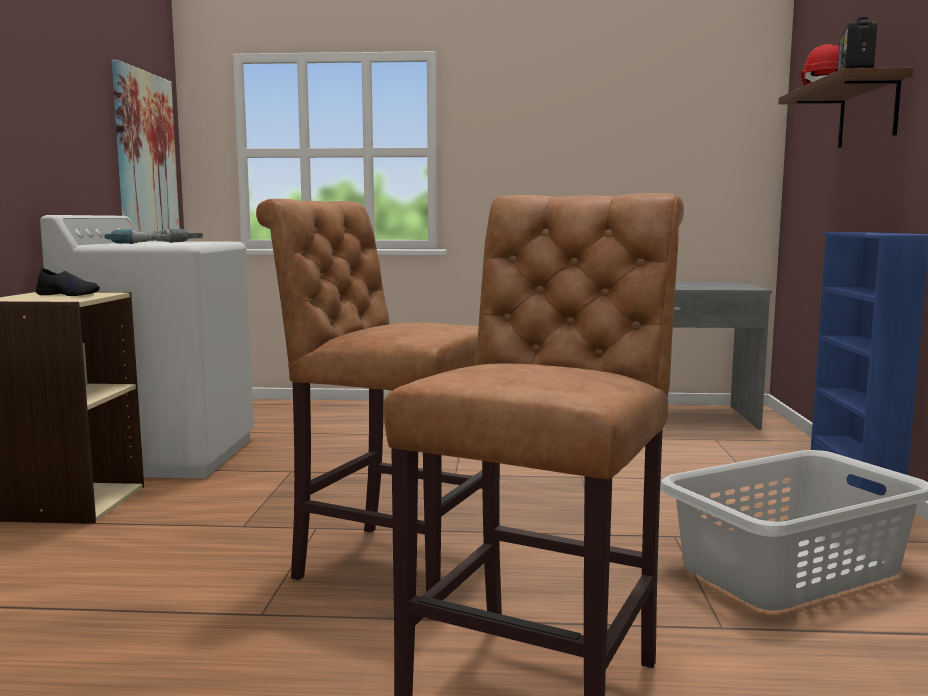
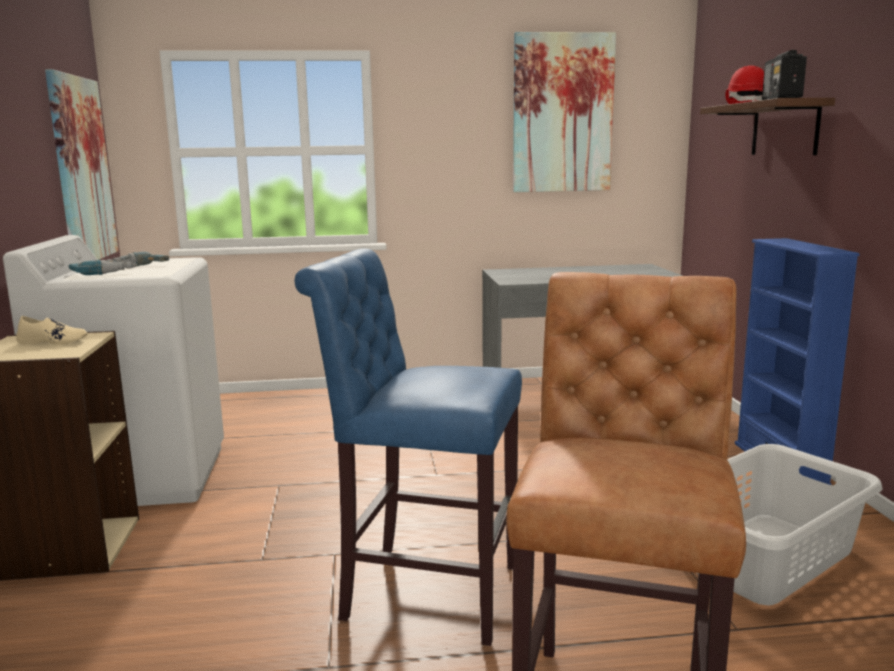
camera: 10 degrees left, 5 degrees up
(69, 295) = (54, 342): black shoe -> beige shoe
(388, 564) = (422, 591): brown stool -> blue stool
(639, 115) = (562, 113): none -> picture

